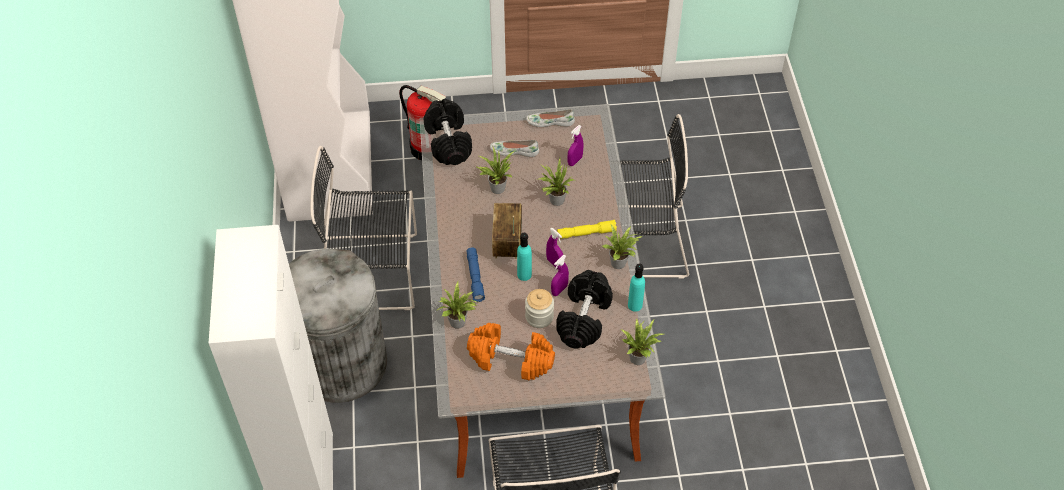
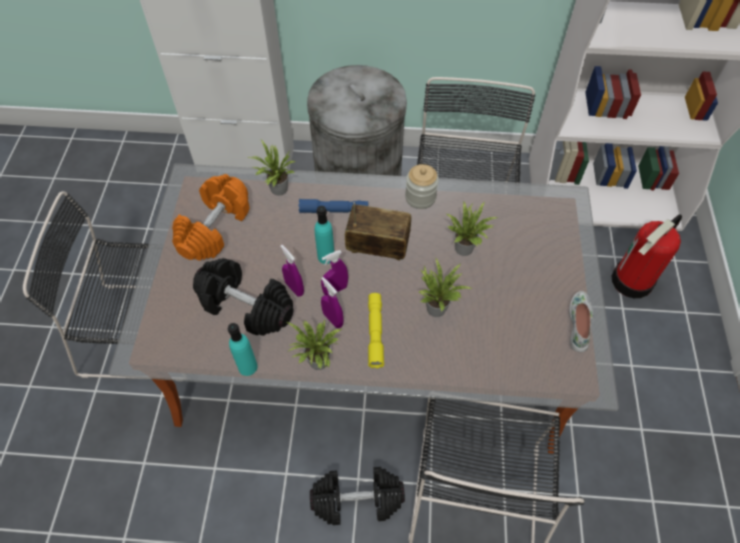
camera: 100 degrees right, 5 degrees up
(448, 142) = (545, 208): black dumbbell -> black dumbbell (357, 499)
(514, 151) = (526, 274): white shoe -> none
(539, 317) = (262, 262): jar -> jar (420, 197)
(575, 161) = (503, 341): purple spray bottle -> purple spray bottle (333, 319)
(639, 357) = (171, 355): potted plant -> none

